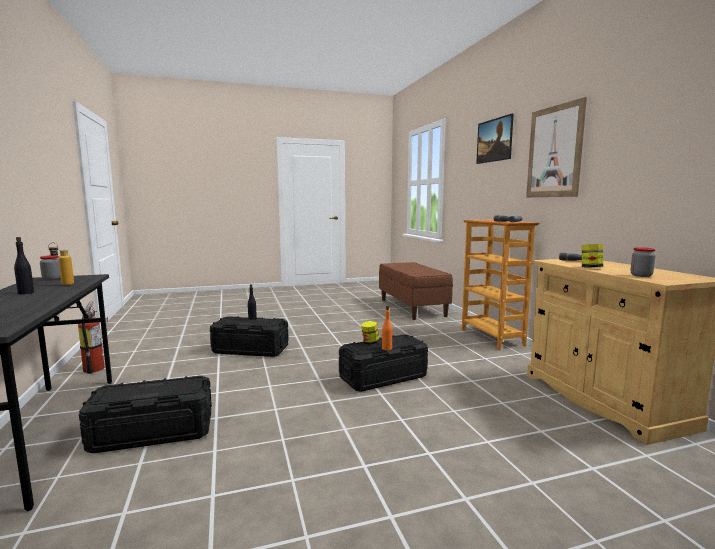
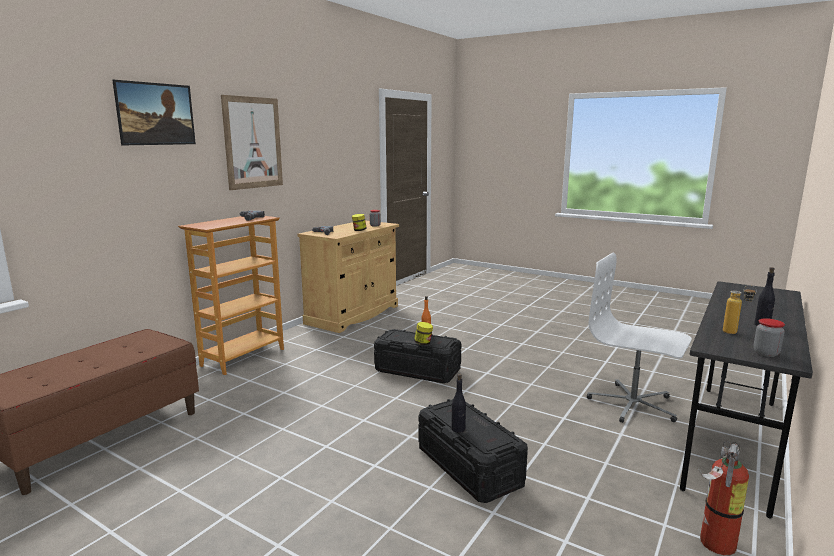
camera: 130 degrees left, 5 degrees up
(153, 432) = (633, 404): black storage box -> white office chair

